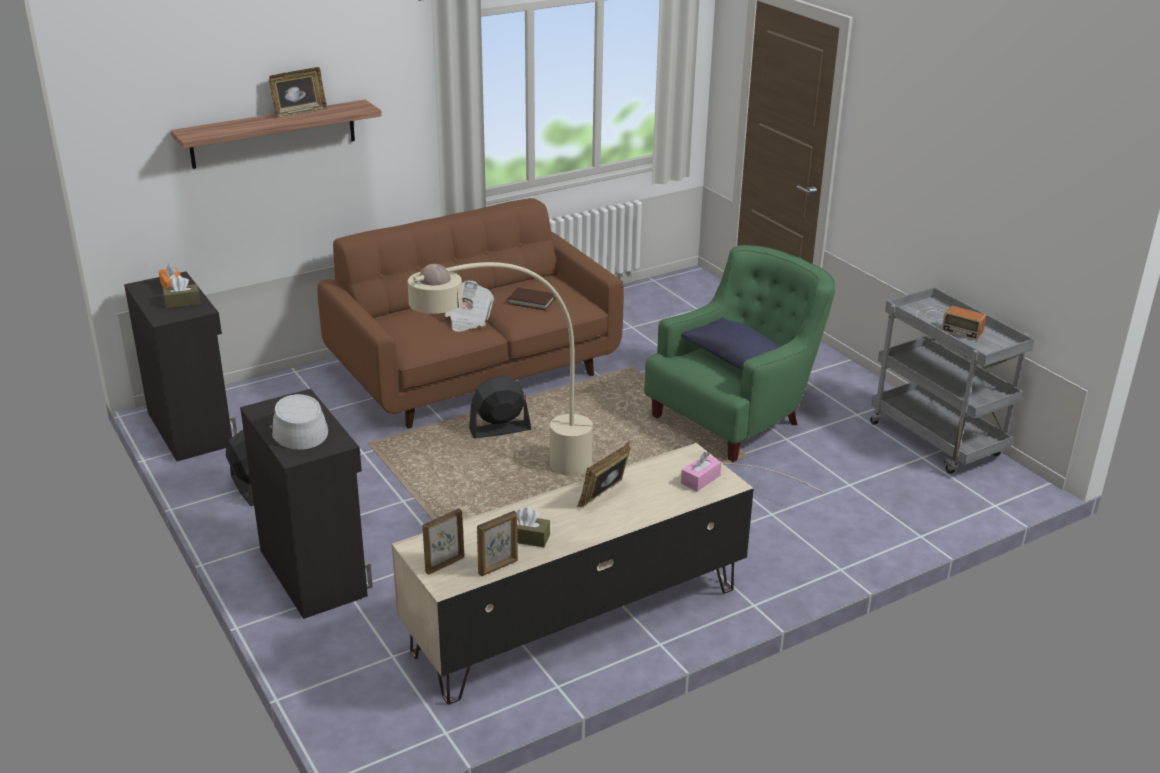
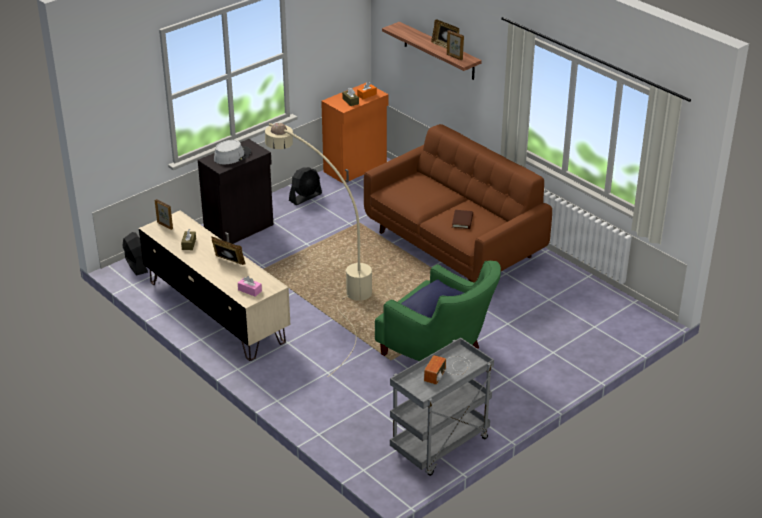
camera: 80 degrees right, 5 degrees up
(191, 428) = (356, 168): black cabinet -> orange cabinet
(467, 320) = (427, 202): newspaper -> none
(498, 567) = (164, 239): picture frame -> picture frame (454, 57)
(499, 430) = (389, 263): black fan -> black fan (136, 265)

